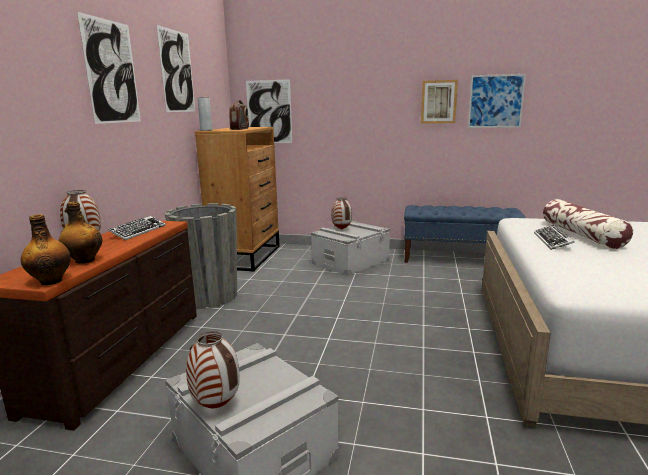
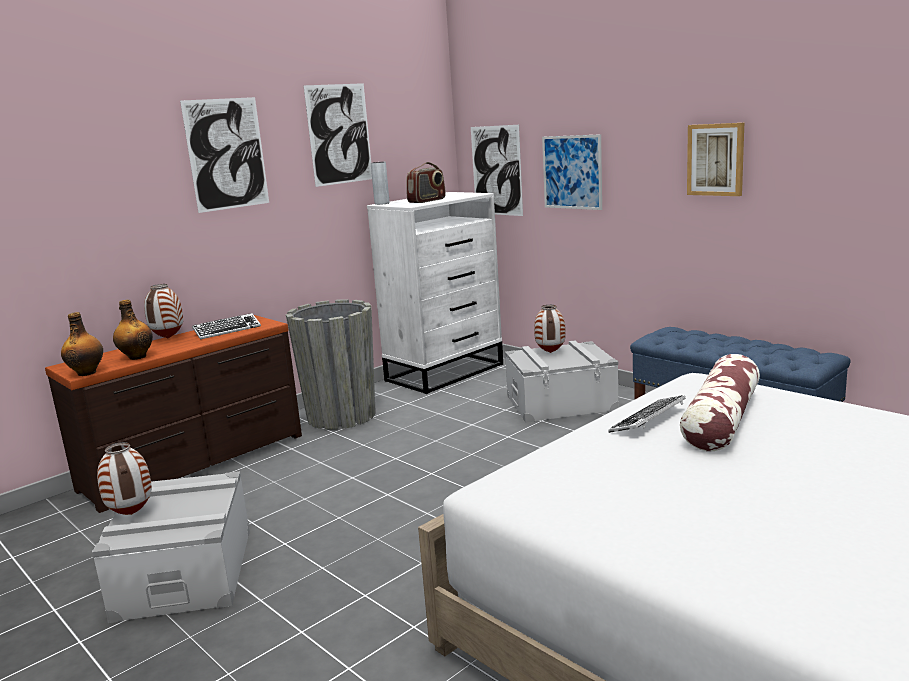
camera: 35 degrees right, 0 degrees up
(246, 256) = (446, 372): brown dresser -> white dresser
(495, 101) = (808, 160): picture -> picture (572, 172)

